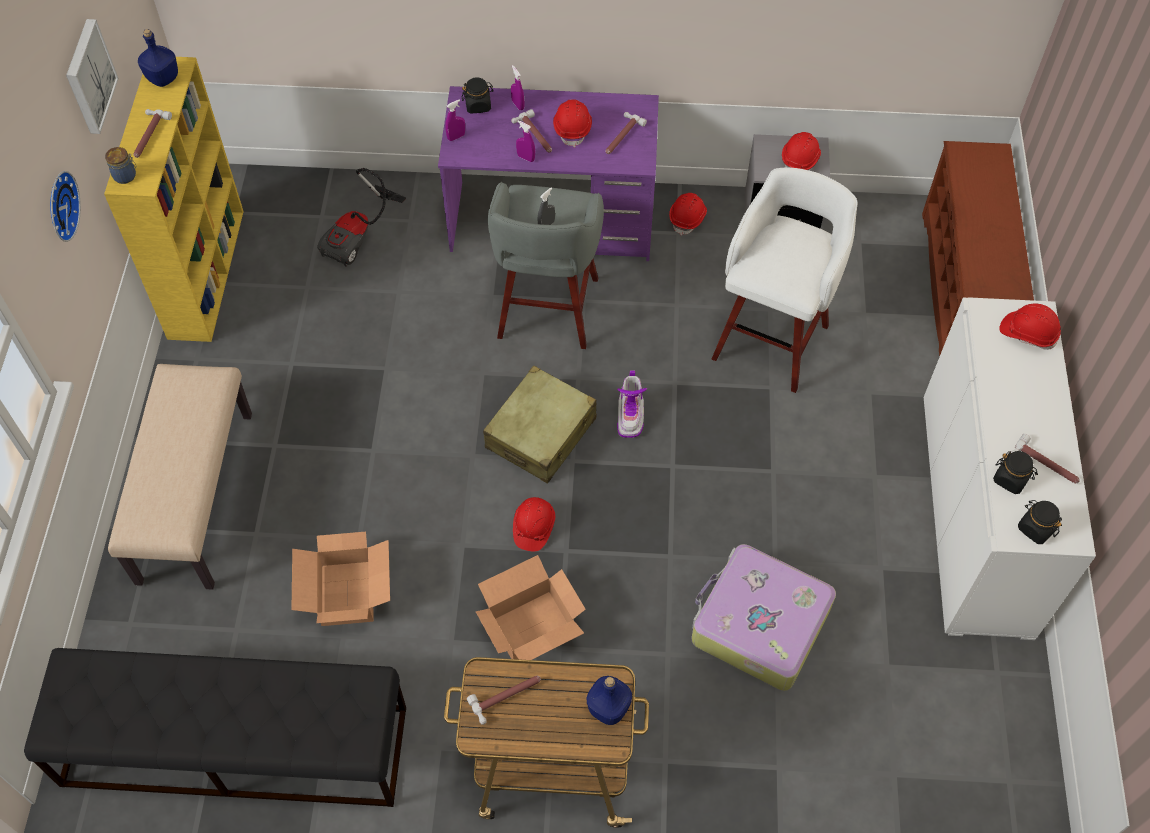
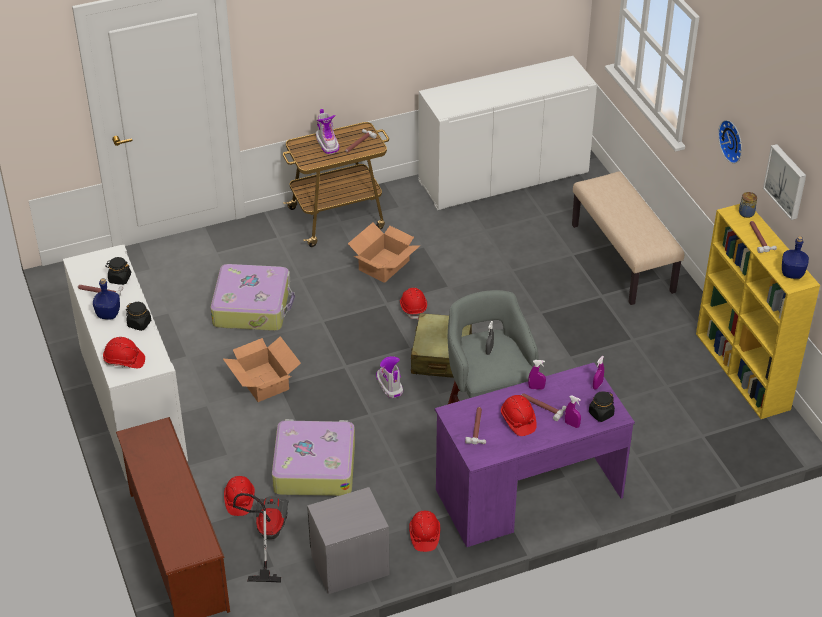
camera: 155 degrees right, 15 degrees down
(234, 746) = (503, 177): black bench -> white cabinet
(348, 592) = (497, 247): cardboard box -> cardboard box (263, 382)
(360, 236) = (661, 432): vacuum cleaner -> vacuum cleaner (266, 537)
(559, 720) = (327, 143): none -> boot
(609, 708) = (305, 154): blue bottle -> blue bottle (108, 314)
(772, 339) = (314, 466): white stool -> suitcase
(800, 159) = (340, 517): red hard hat -> red hard hat (239, 500)
(1035, 528) = (100, 260): black jar -> black jar (139, 324)

